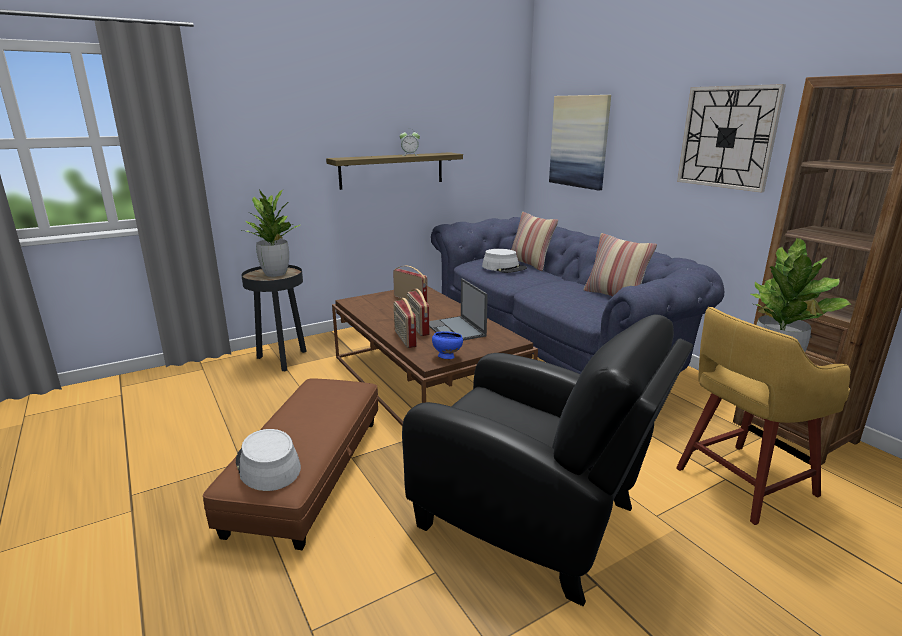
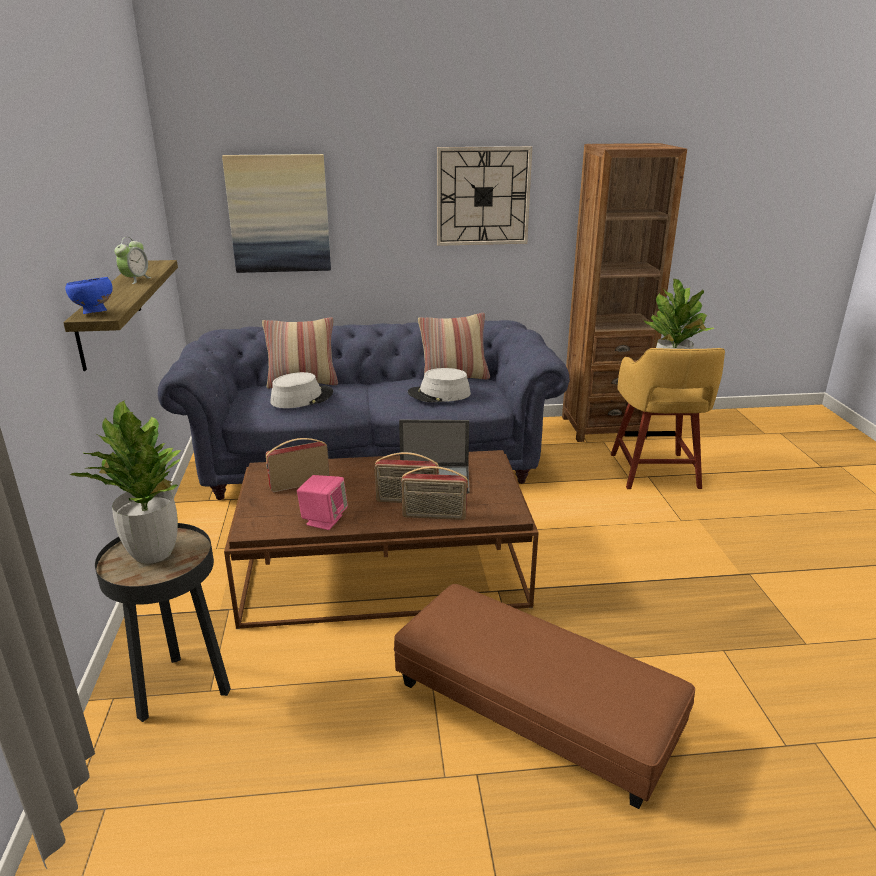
camera: 65 degrees left, 5 degrees up
(267, 465) = (624, 693): grey hat -> grey hat (439, 394)
(374, 313) = (324, 520): none -> pink speaker
(446, 357) = (507, 502): blue bowl -> blue bowl (93, 313)
(533, 520) = (670, 577): black armchair -> none

